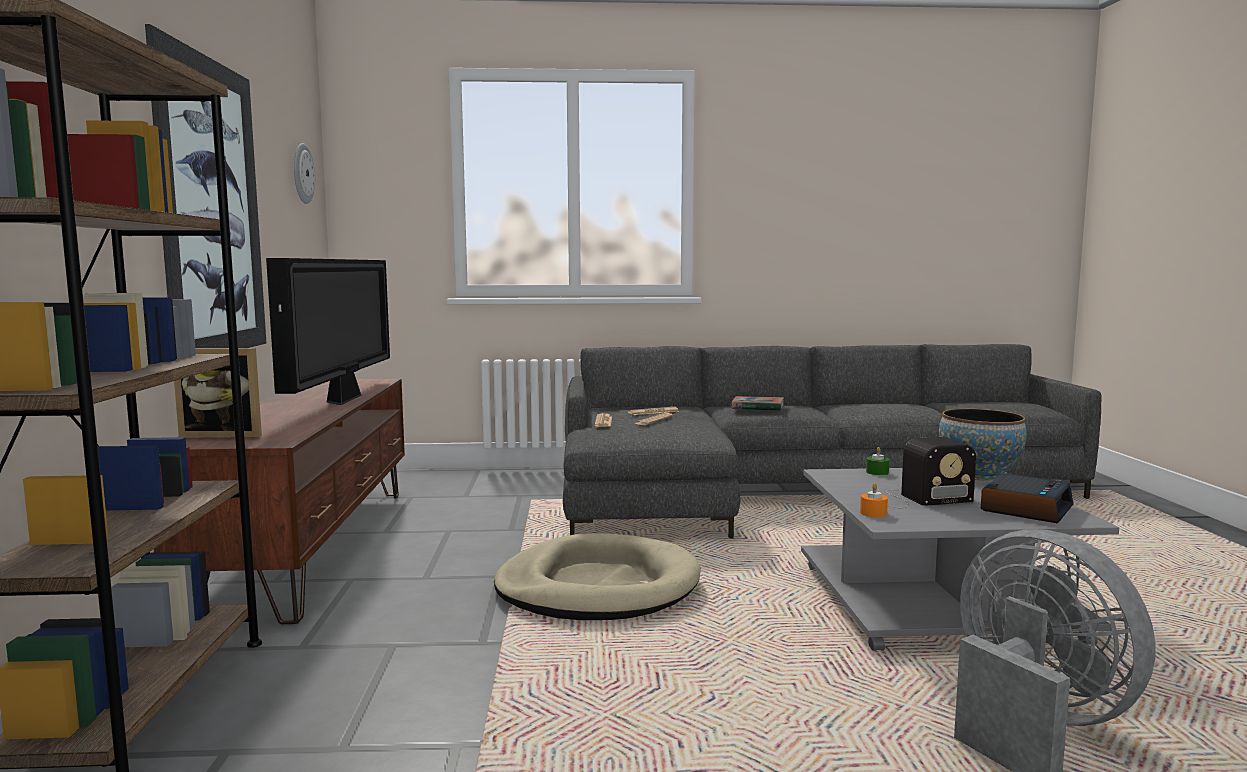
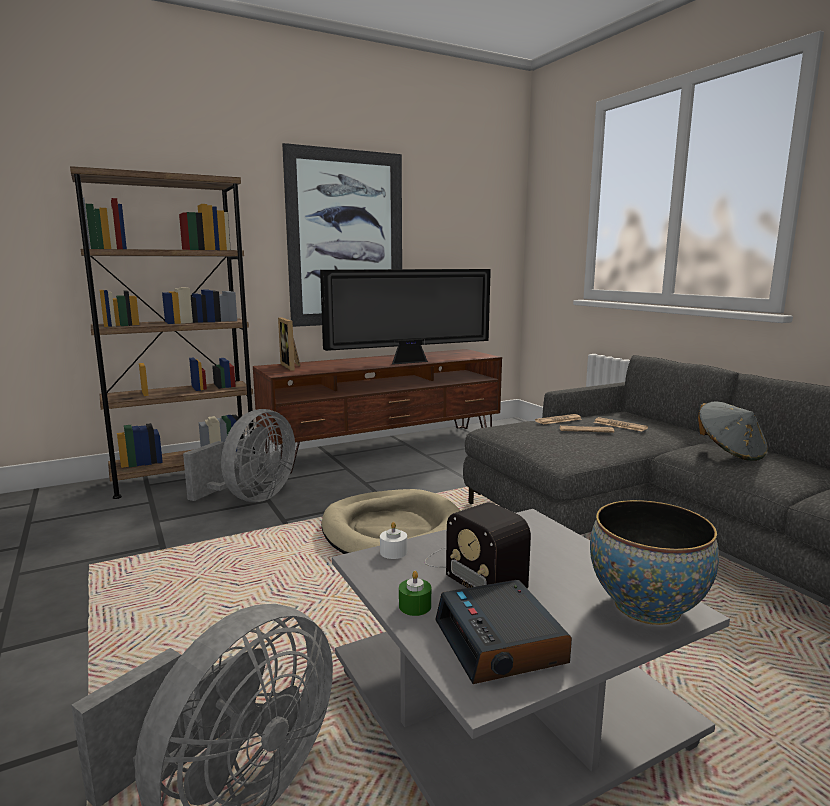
camera: 65 degrees right, 5 degrees up
(302, 173) = (481, 207): wall clock -> none
(360, 656) = (251, 498): none -> grey fan
(757, 407) = (729, 452): book -> grey hat
(873, 513) = (393, 552): orange candle -> white candle
(877, 472) = (567, 542): green candle -> green candle (415, 606)
(1025, 508) = (501, 643): alarm clock -> alarm clock turned 60 degrees clockwise

